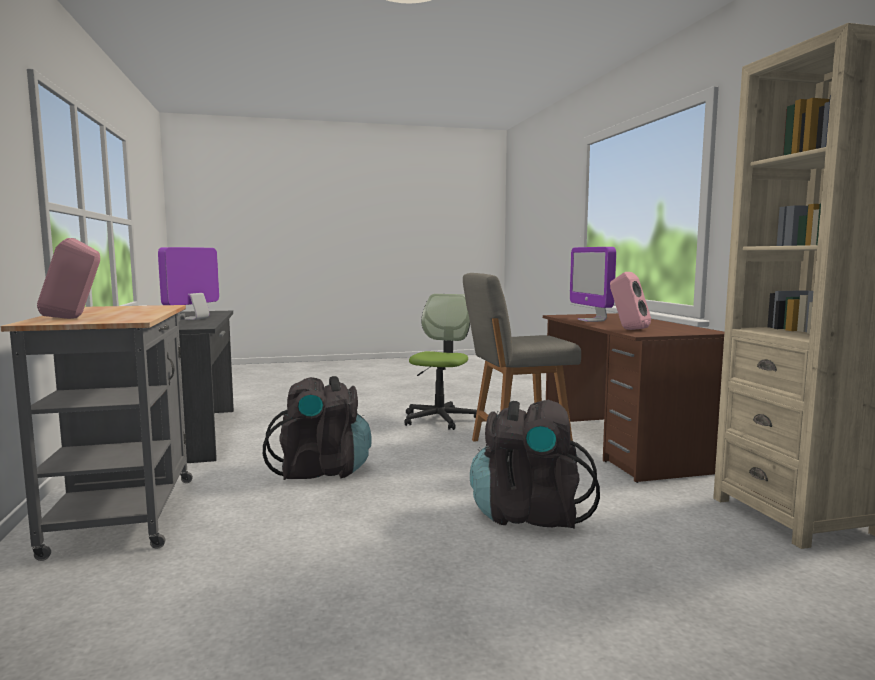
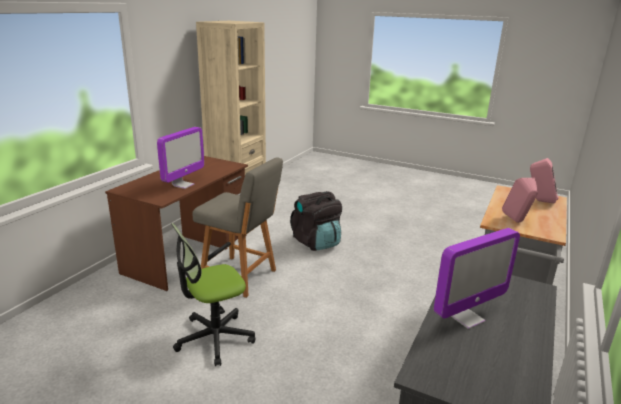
camera: 140 degrees left, 15 degrees up
(321, 471) = (374, 311): black backpack -> none
(627, 329) = (220, 170): pink speaker -> pink speaker (517, 222)

